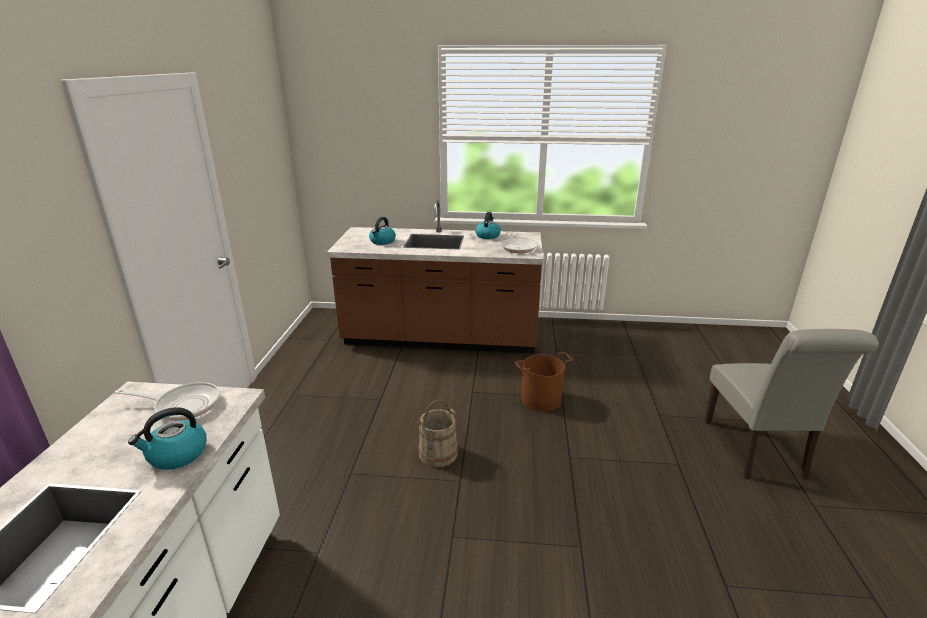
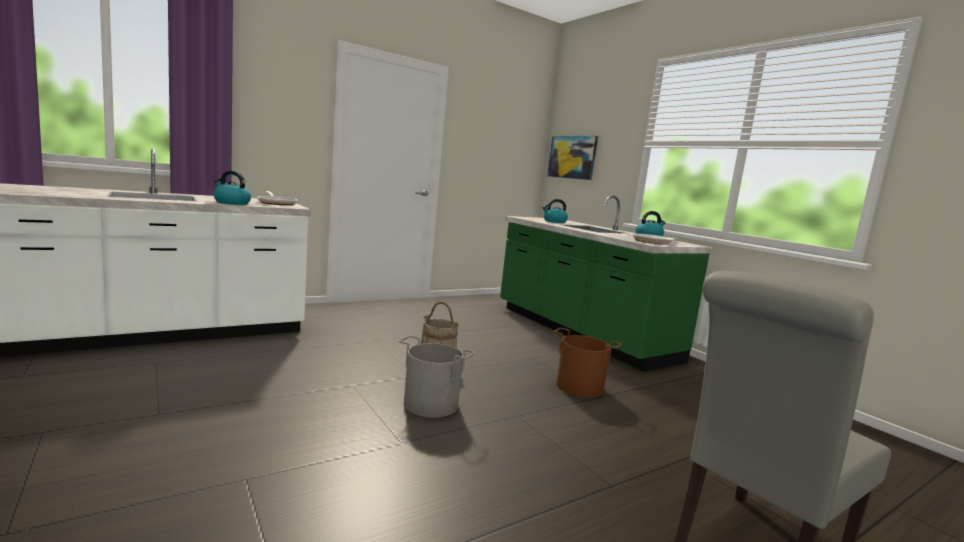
camera: 50 degrees right, 15 degrees down
(339, 152) = (572, 157): none -> picture
(441, 337) = (581, 332): brown counter -> green counter
(523, 498) = (430, 404): none -> grey bucket

